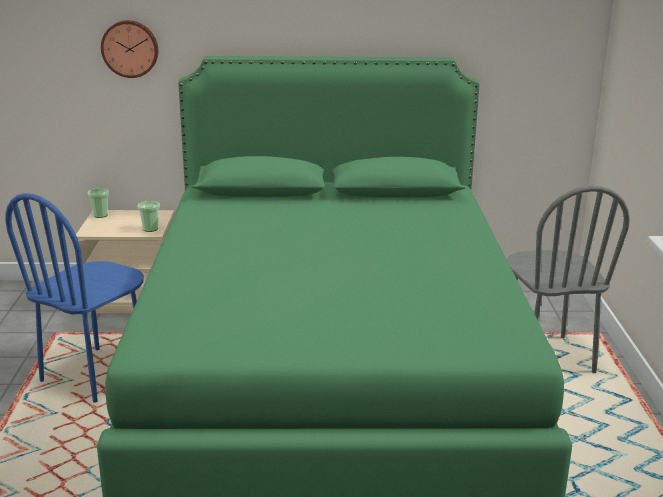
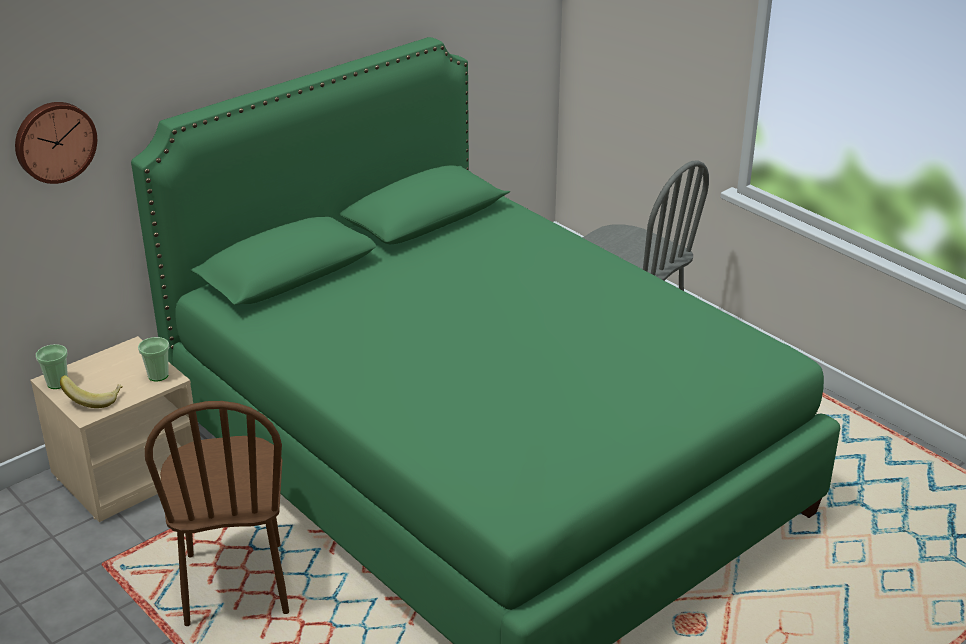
camera: 40 degrees left, 10 degrees up
(95, 375) = (235, 585): blue chair -> brown chair
(102, 228) = (94, 399): none -> banana

